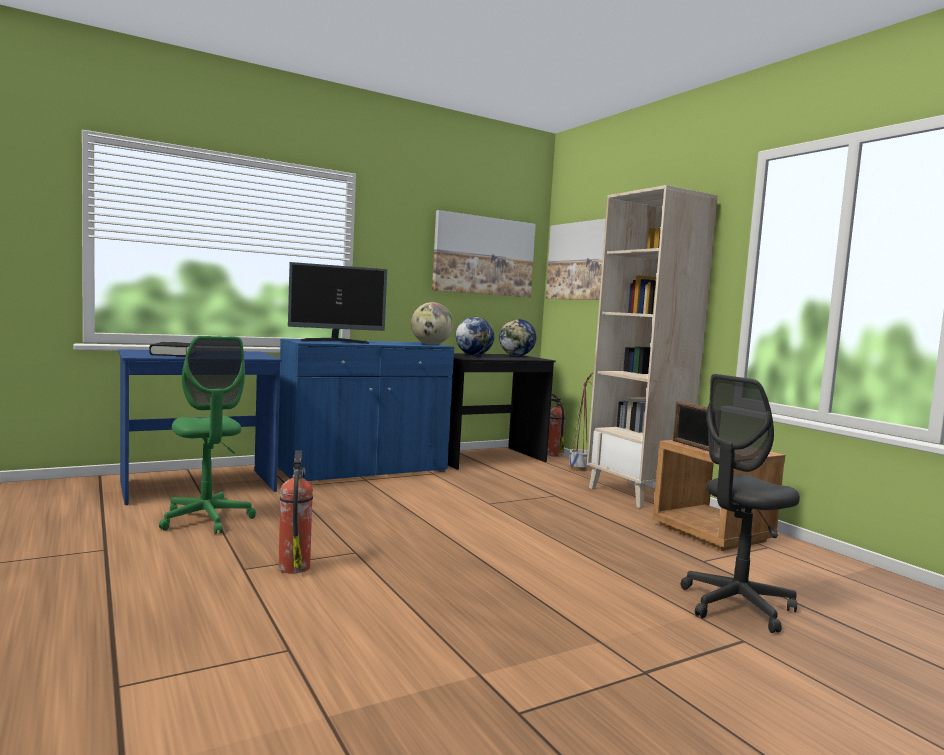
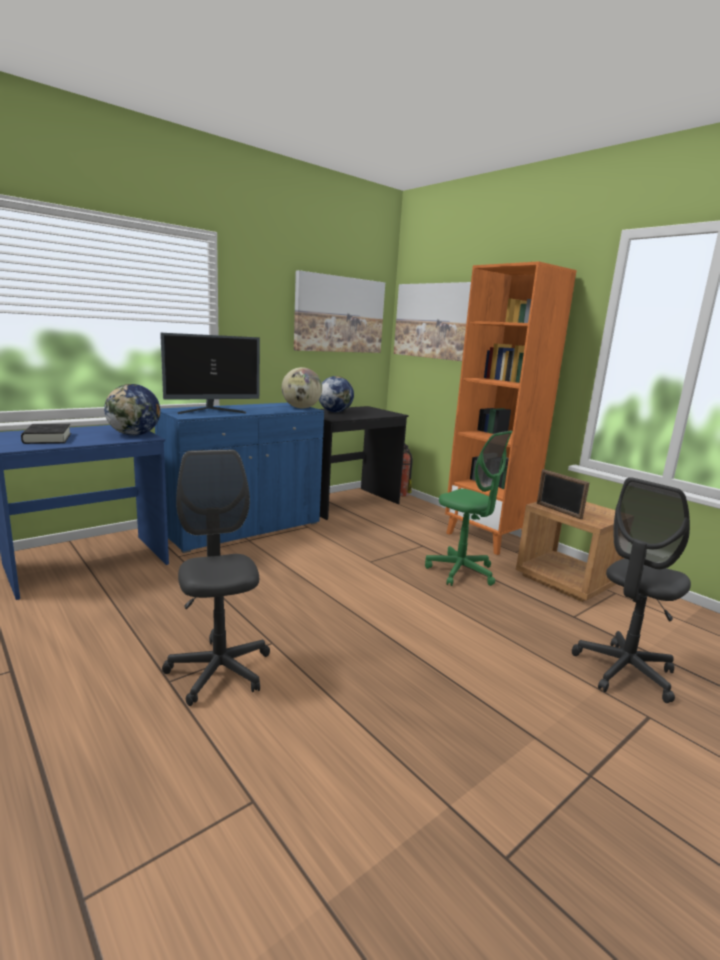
camera: 10 degrees left, 10 degrees up
(206, 520) = (109, 612): green office chair -> green office chair (461, 572)
(294, 566) = (219, 671): fire extinguisher -> grey office chair
(516, 355) = (371, 409): globe -> globe (134, 435)
(578, 469) = (429, 510): planter -> none
(636, 494) = (487, 538): beige bookcase -> orange bookcase

